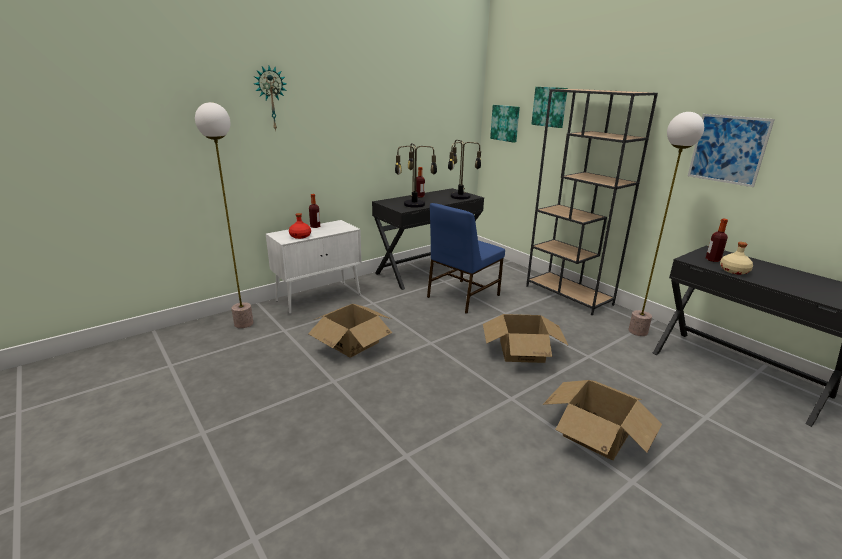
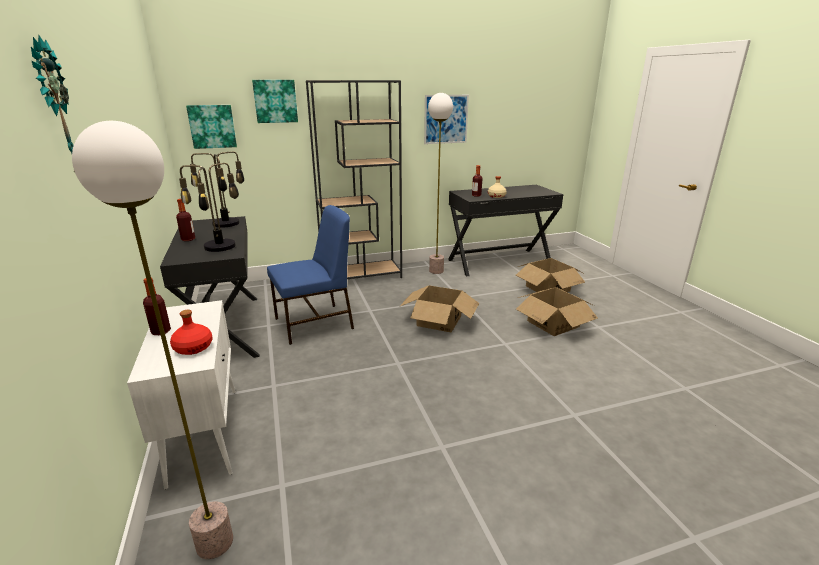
camera: 70 degrees left, 0 degrees up
(352, 343) = (364, 419): cardboard box -> cardboard box (548, 288)
(462, 296) = (315, 323): blue chair -> blue chair turned 90 degrees counterclockwise

